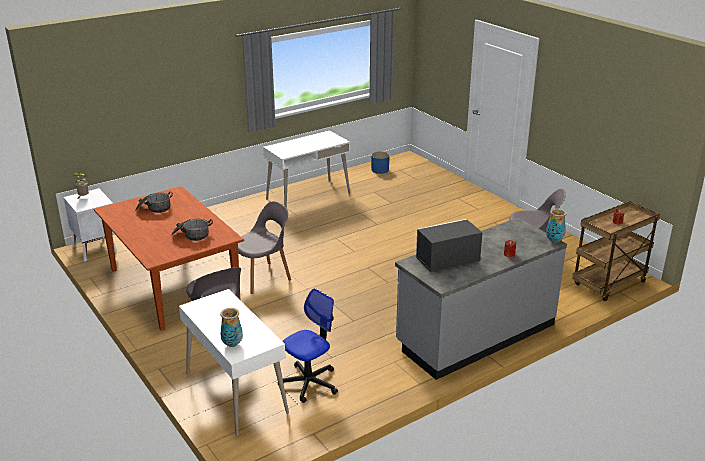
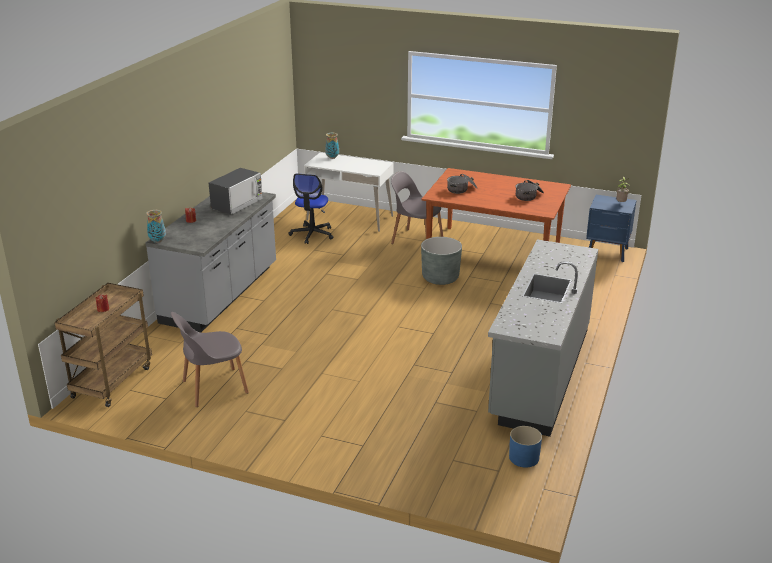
camera: 145 degrees right, 0 degrees up
(95, 248) = (608, 252): white nightstand -> blue nightstand
(262, 277) = (440, 278): grey chair -> grey planter
(308, 196) = (539, 372): white desk -> grey counter

